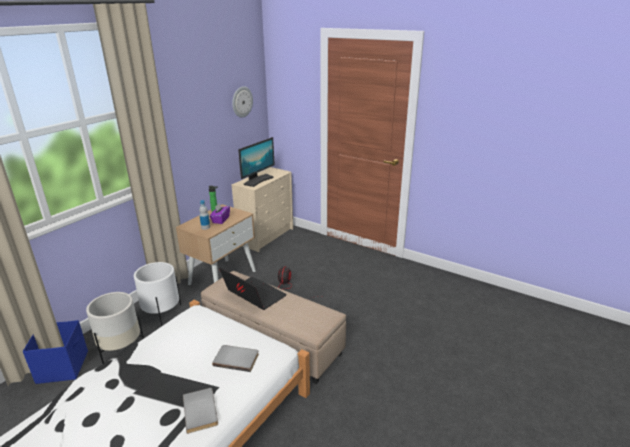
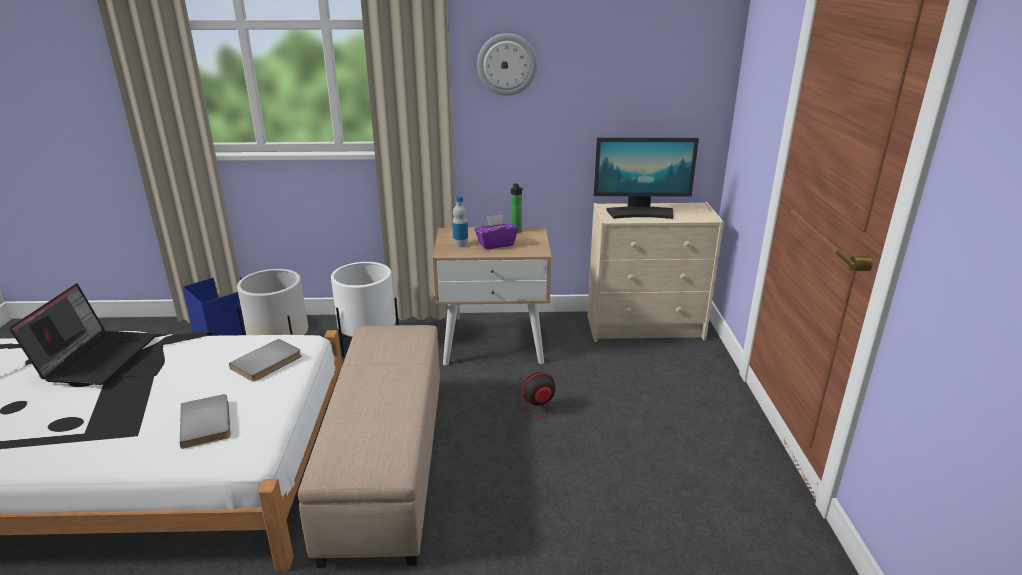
camera: 55 degrees right, 0 degrees up
(202, 410) = (82, 443): grey book -> grey book (268, 363)
(242, 102) = (662, 55): wall clock -> wall clock (507, 64)
(253, 295) = (381, 369): laptop -> laptop (96, 357)

